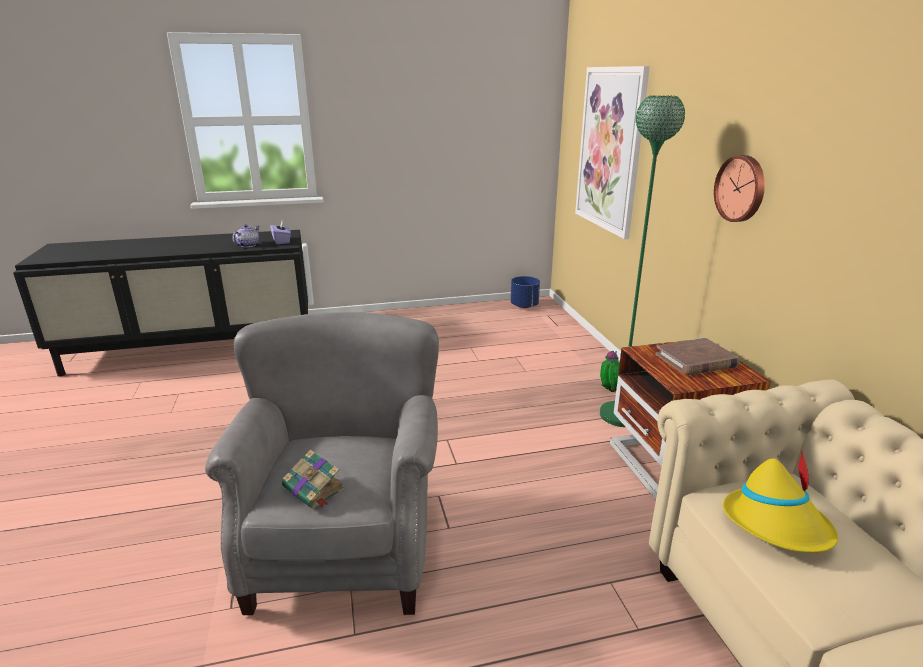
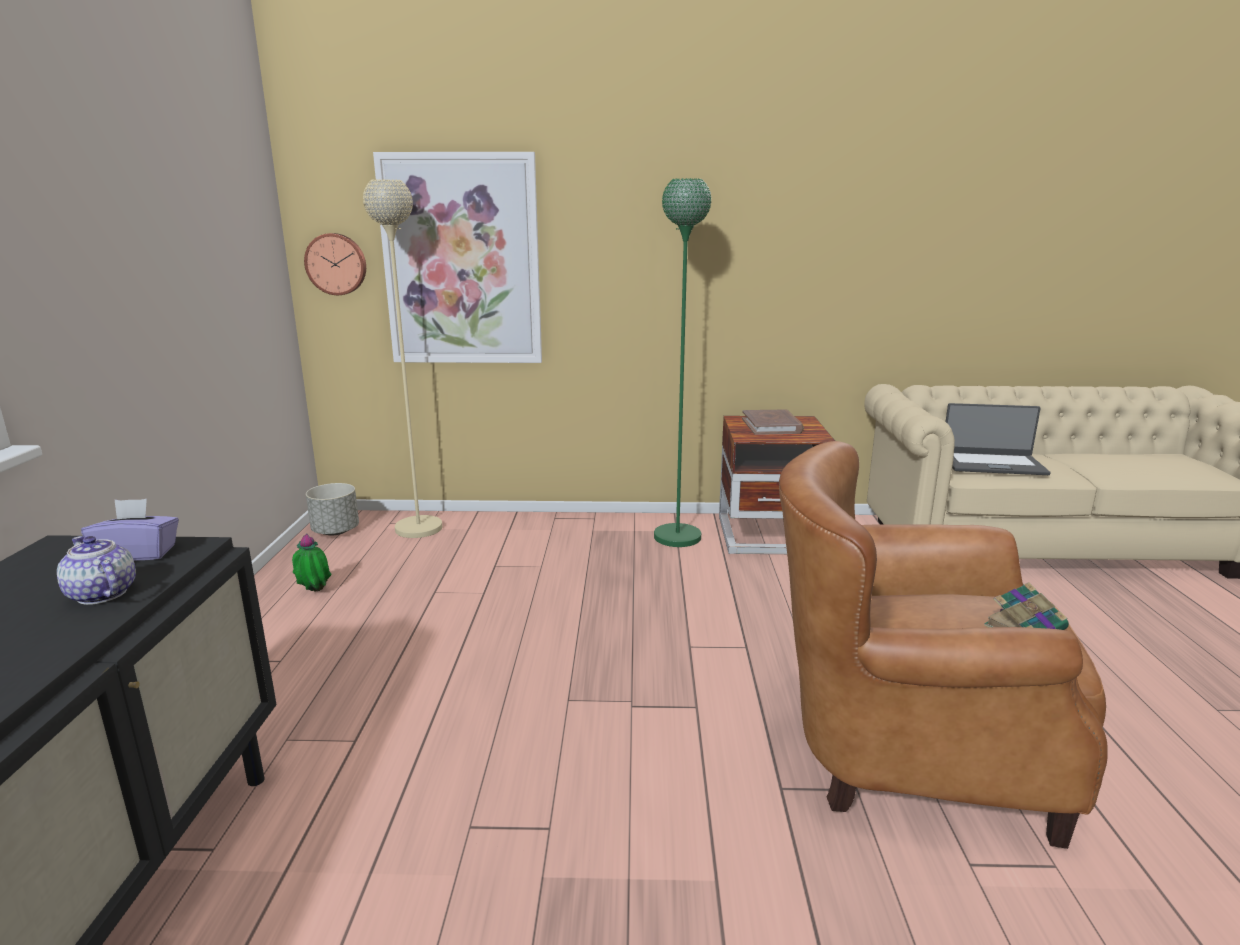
camera: 75 degrees left, 5 degrees down
(345, 541) = (905, 751): grey armchair -> brown armchair
(524, 306) = (335, 531): blue planter -> grey planter
(548, 324) = (419, 528): none -> beige floor lamp
(609, 391) = (623, 531): potted plant -> potted plant (314, 592)
(741, 188) = (727, 266): wall clock -> wall clock (336, 264)
(777, 525) = (992, 464): yellow hat -> laptop

